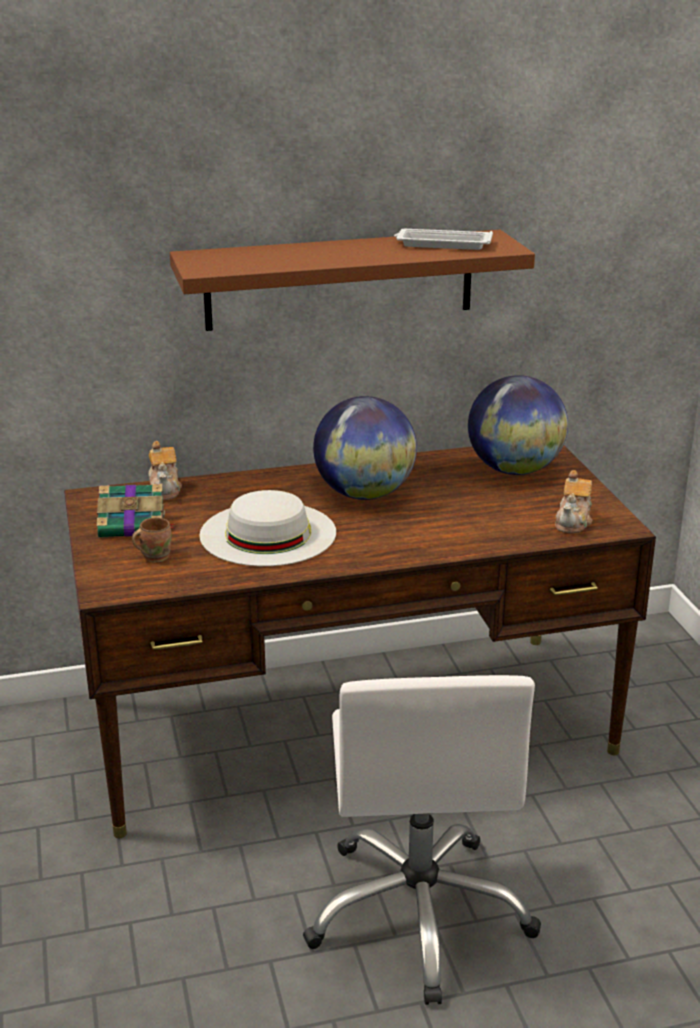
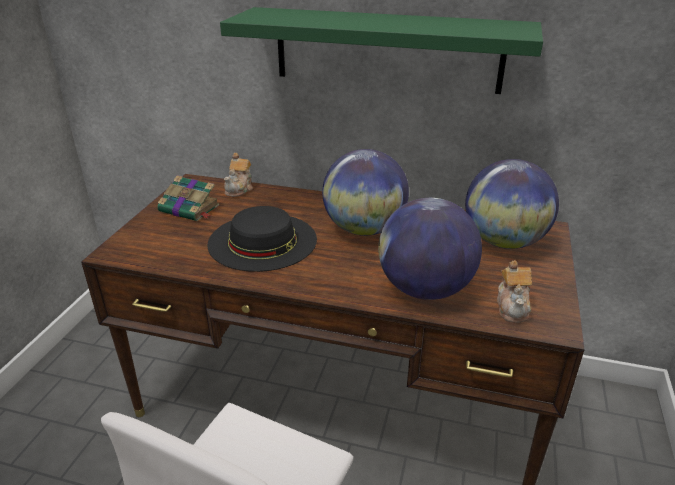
camera: 30 degrees right, 5 degrees up
(154, 556) = (172, 236): brown mug -> none
(268, 533) = (262, 241): white hat -> black hat
(340, 280) = (387, 50): brown shelf -> green shelf
(442, 244) = (466, 25): white tray -> none
(484, 530) = (425, 289): none -> globe
(573, 522) = (512, 307): teapot -> teapot turned 45 degrees counterclockwise

